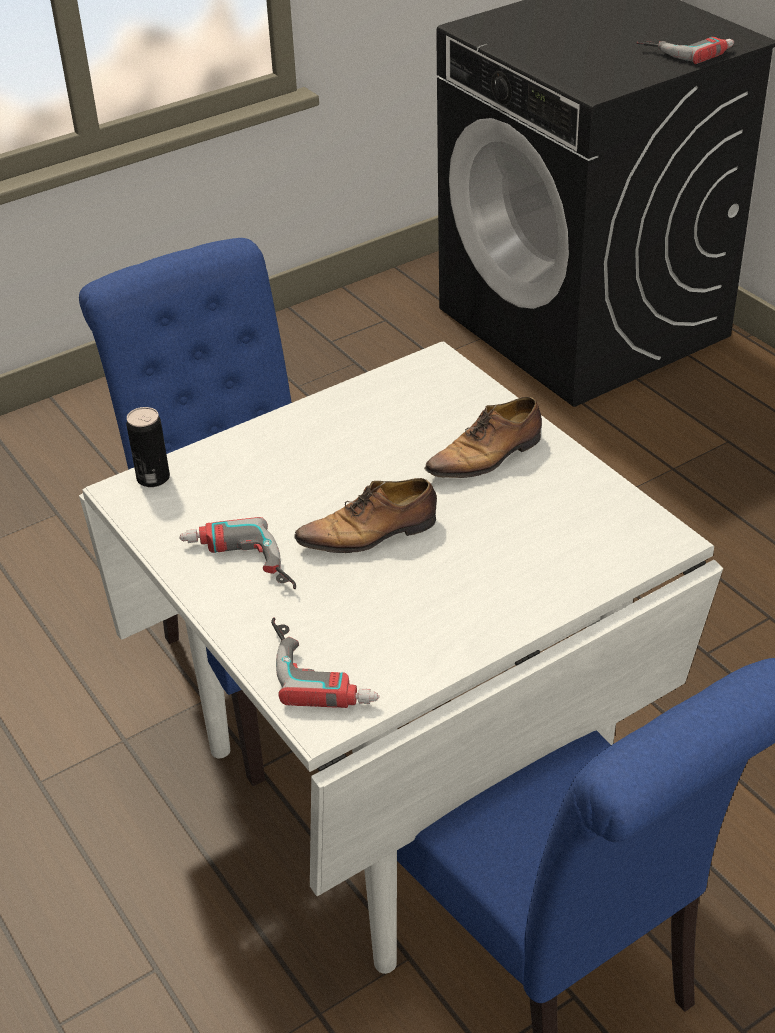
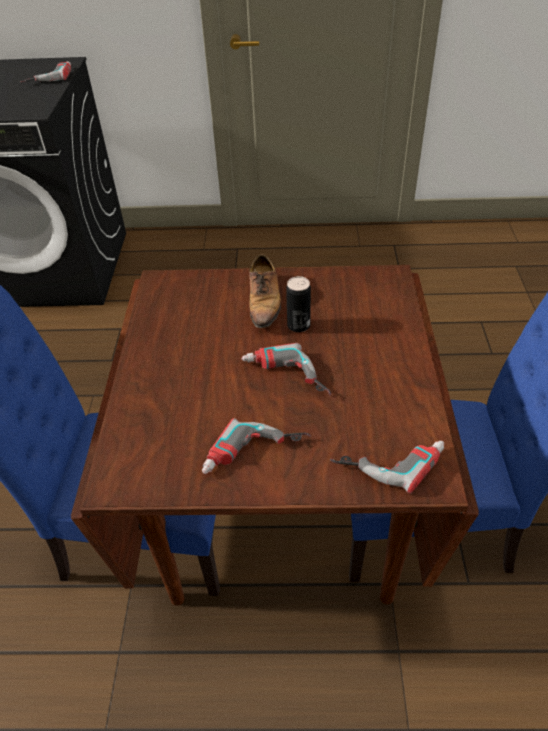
camera: 55 degrees left, 5 degrees up
(153, 478) = (116, 461): can -> can (298, 325)
(371, 534) = (284, 379): shoe -> power drill
(401, 791) = (281, 523): white dining table -> brown dining table

